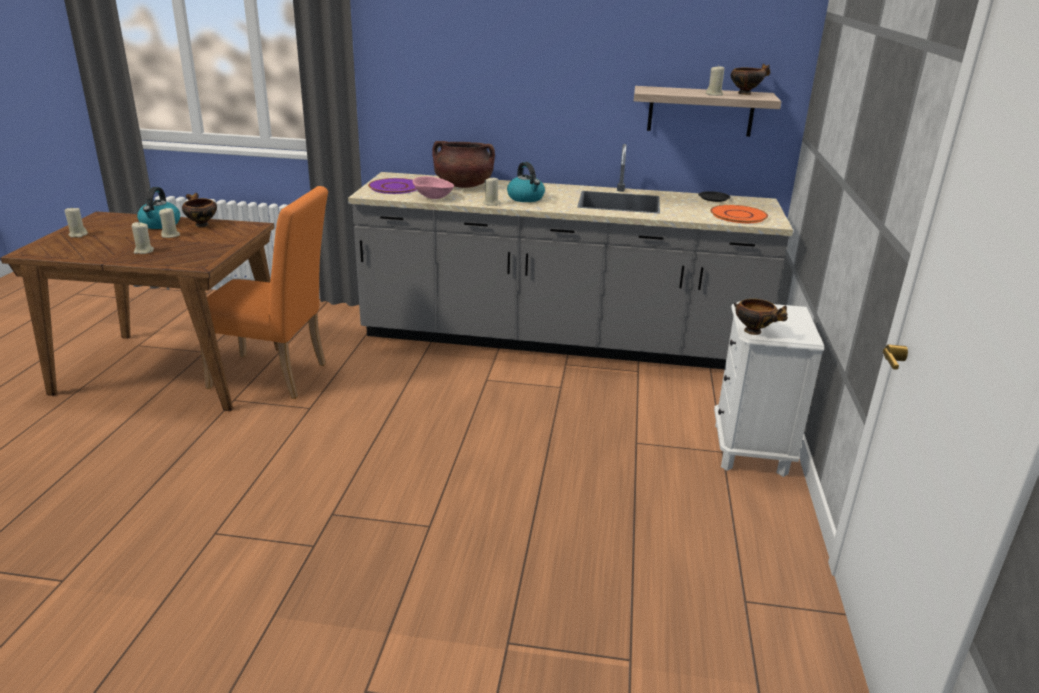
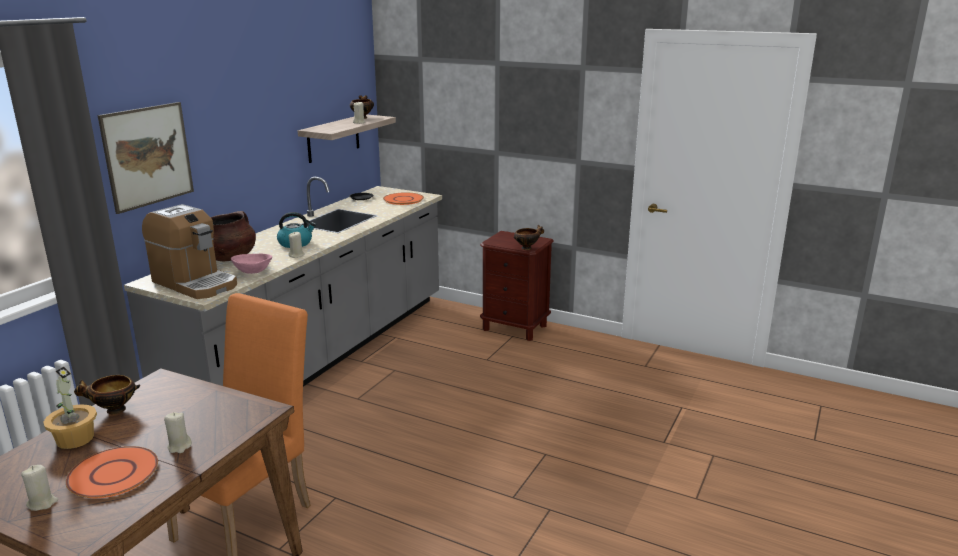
camera: 70 degrees left, 5 degrees down
(109, 243) = (114, 474): none -> orange plate
(160, 224) = (74, 439): kettle -> potted plant
(170, 235) = (134, 430): beige candle -> none
(395, 187) = (195, 283): purple plate -> coffee machine
(426, 64) = (148, 156): none -> picture
(750, 449) = (515, 327): white nightstand -> brown nightstand

